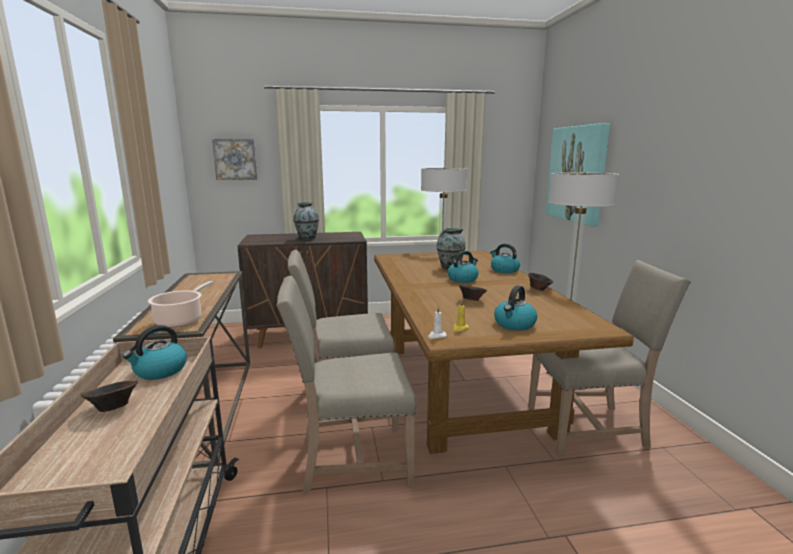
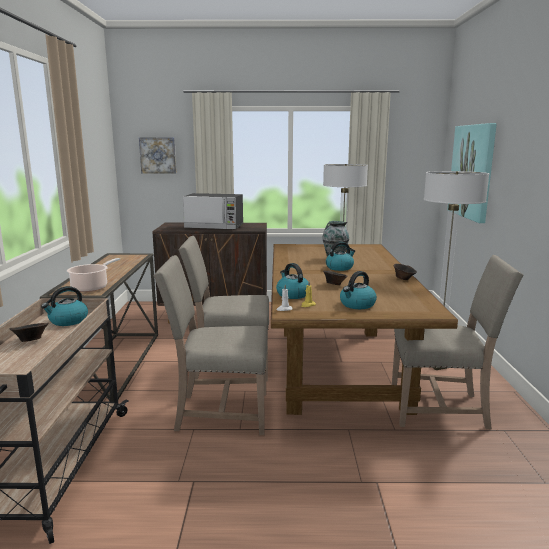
camera: 10 degrees right, 0 degrees up
(307, 238) = (214, 227): vase -> microwave
(504, 270) = (384, 262): kettle -> kettle (292, 294)

